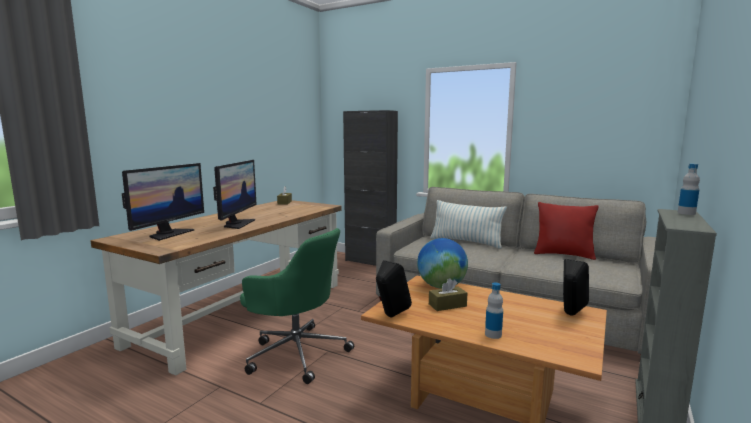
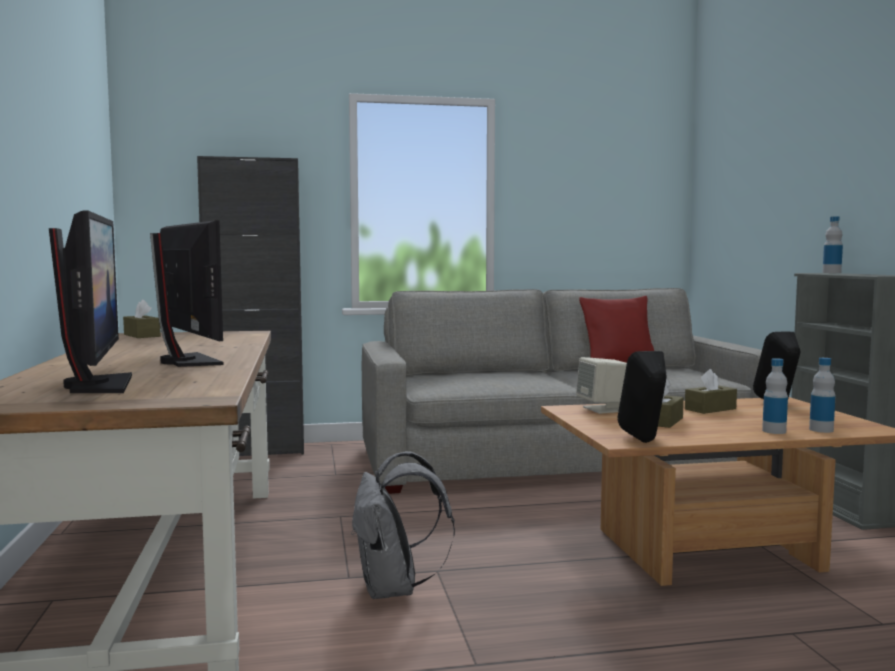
camera: 40 degrees left, 5 degrees down
(296, 353) = (394, 589): green office chair -> grey backpack
(441, 287) = (604, 409): globe -> beige speaker
(466, 242) = (482, 372): pillow -> none
(508, 304) = (710, 409): none -> brown tissue box
(531, 345) = (821, 430): none -> bottle

